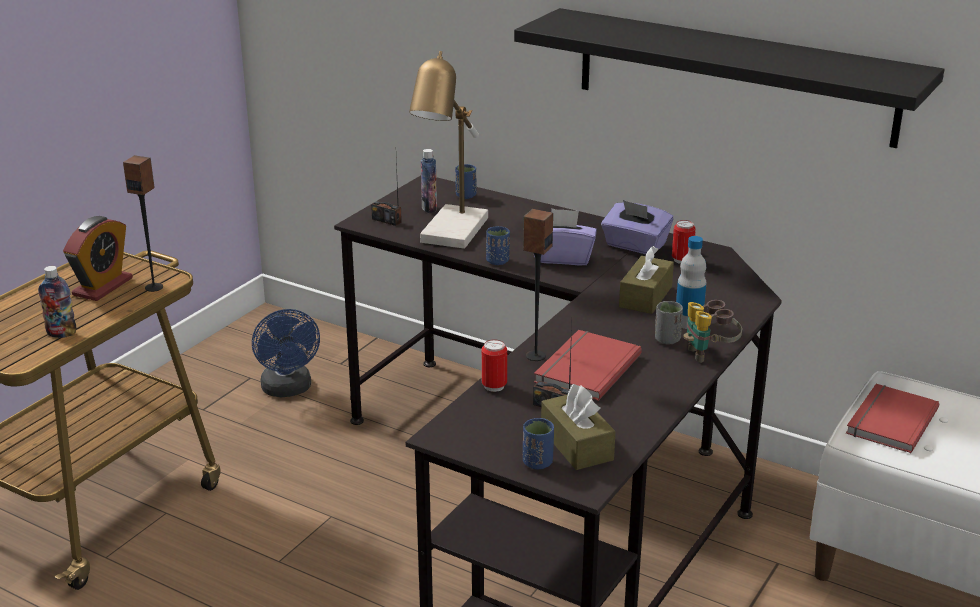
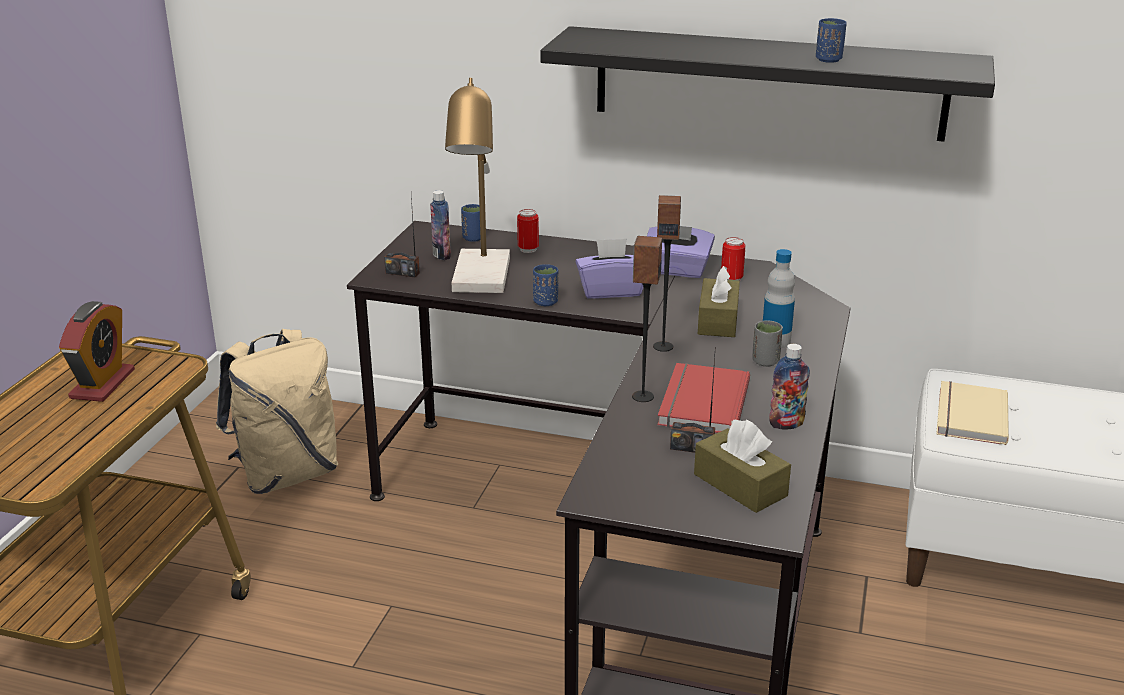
camera: 15 degrees left, 0 degrees up
(61, 333) = (78, 445): bottle -> bottle (786, 424)
(154, 287) = (166, 377): speaker -> speaker (663, 346)
(288, 390) = (287, 474): blue fan -> beige backpack
(494, 386) = (618, 435): can -> can (528, 249)
(537, 463) = (711, 511): blue cup -> blue cup (828, 60)
(709, 354) = (815, 370): binoculars -> none
(888, 421) = (968, 416): red book -> beige book

